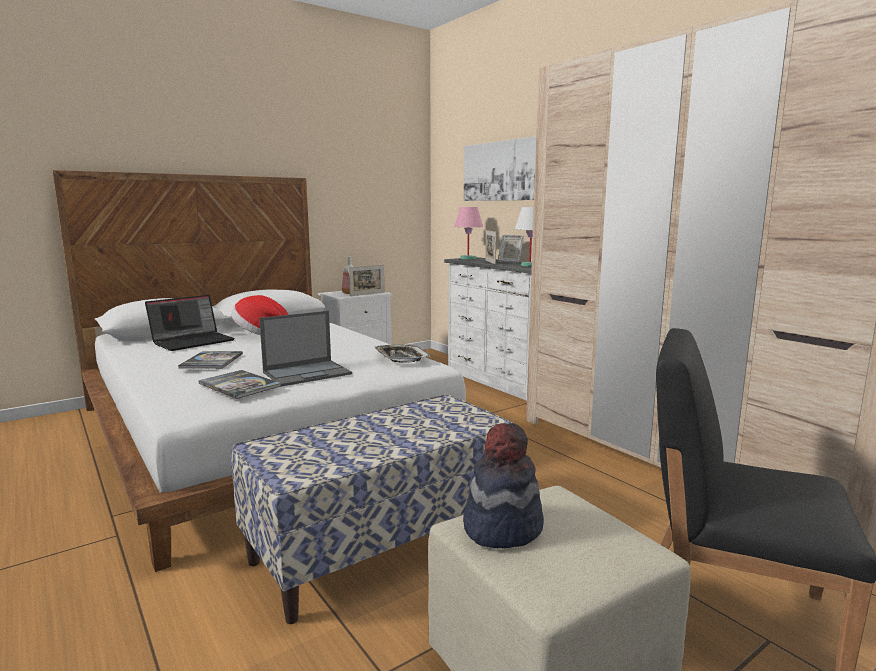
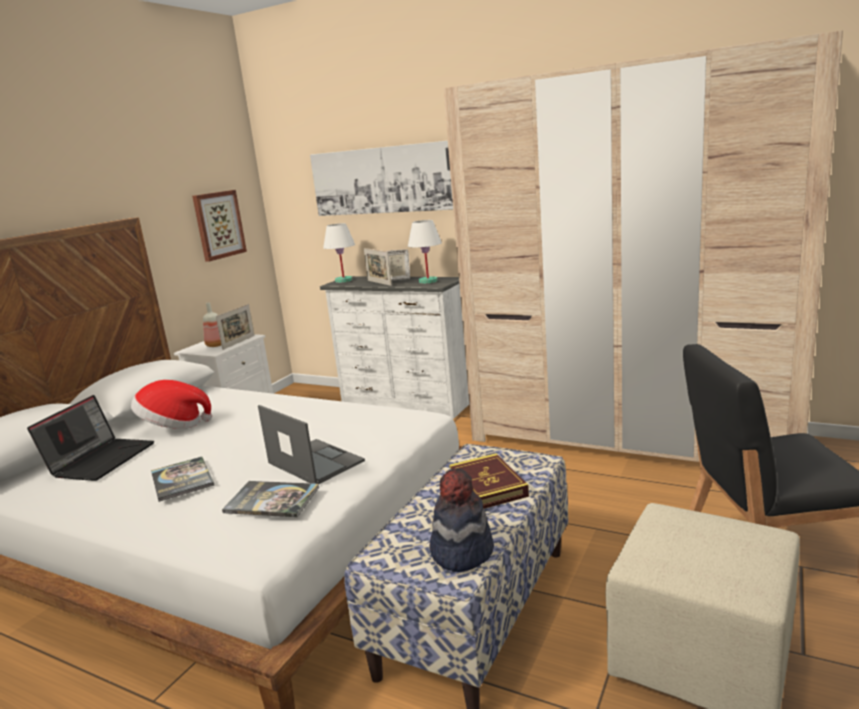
camera: 25 degrees left, 5 degrees up
(308, 373) = (314, 462): laptop -> laptop turned 75 degrees counterclockwise
(381, 199) = (218, 225): none -> picture
(401, 358) = (380, 416): tray -> none
(418, 425) = (487, 485): none -> book
(468, 258) = (344, 280): pink table lamp -> white table lamp
(502, 527) = (668, 555): hat -> hat (461, 551)

